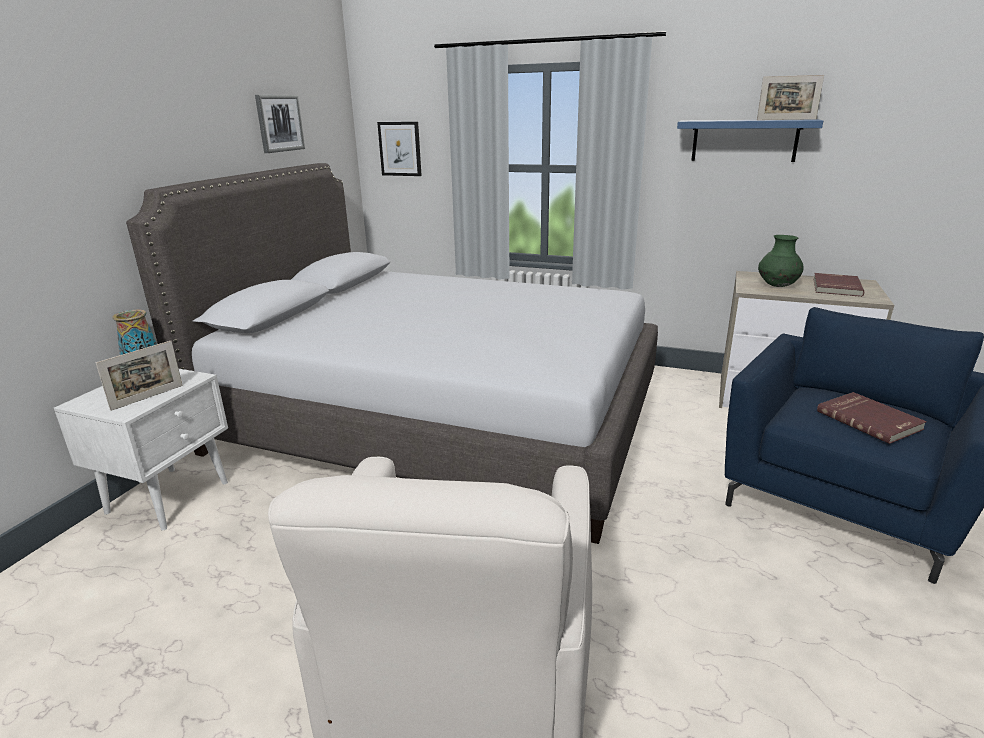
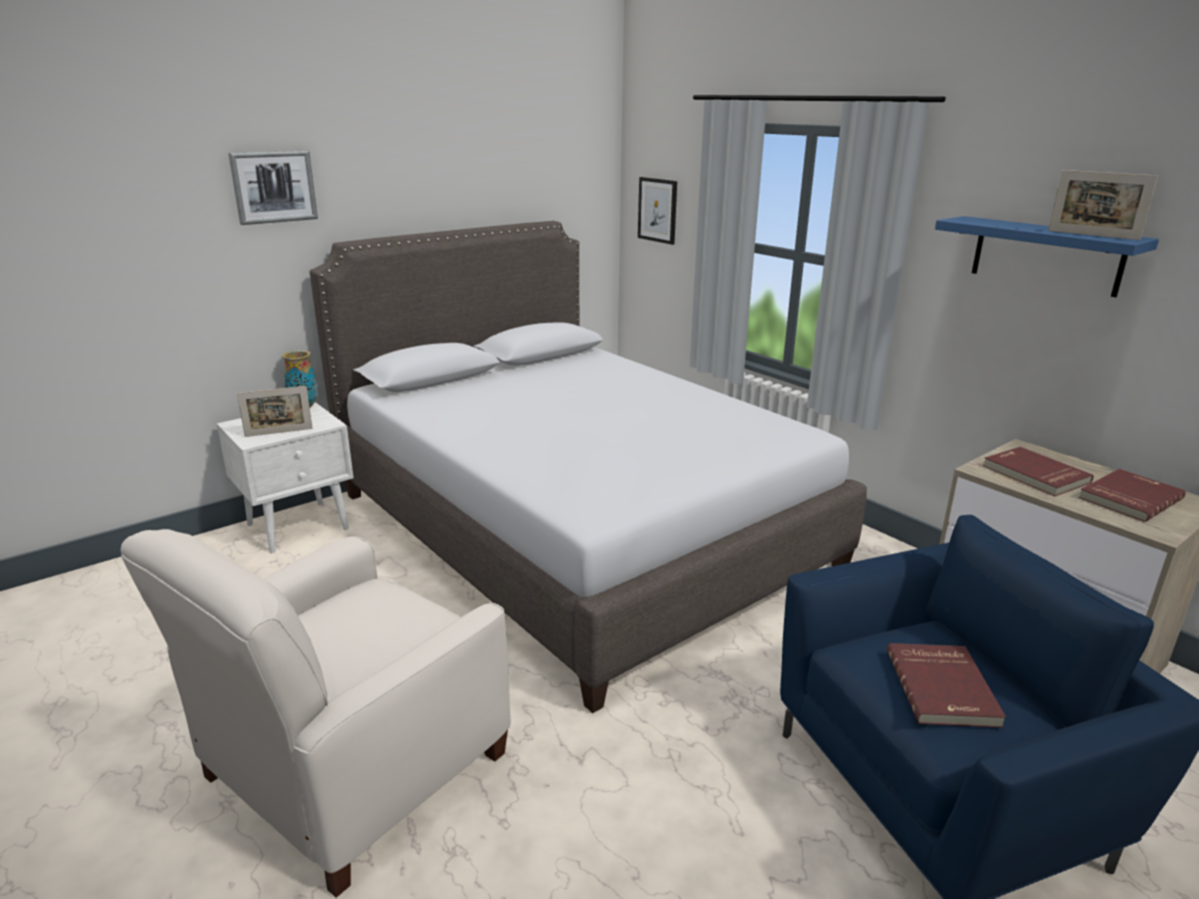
camera: 30 degrees right, 0 degrees up
(279, 123) = (509, 178): picture -> picture (274, 187)
(777, 286) = (1034, 474): green vase -> red book

